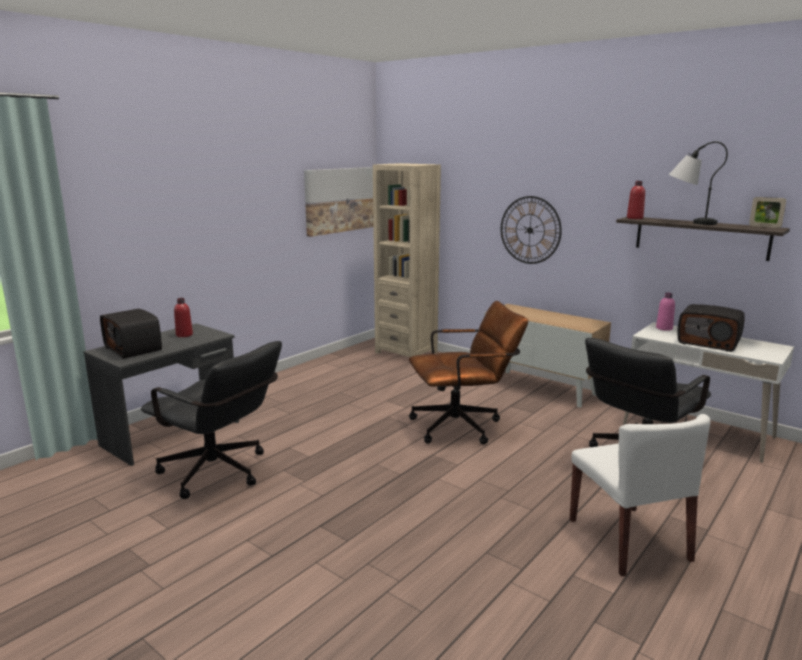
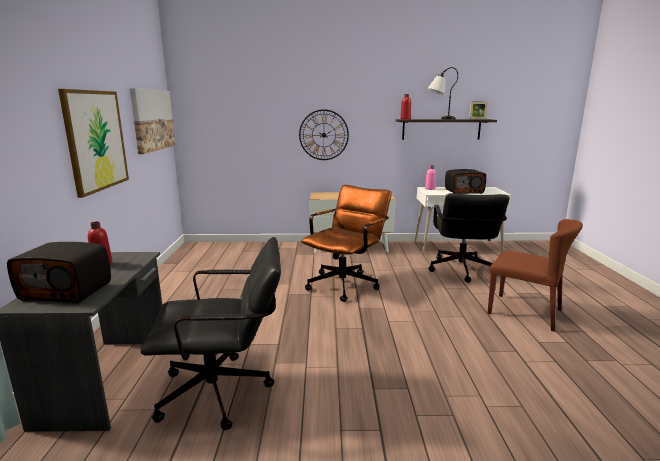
camera: 40 degrees left, 0 degrees up
(242, 223) = (96, 140): none -> picture
(406, 352) = (226, 248): beige bookcase -> none
(629, 540) = (525, 312): white chair -> brown chair

